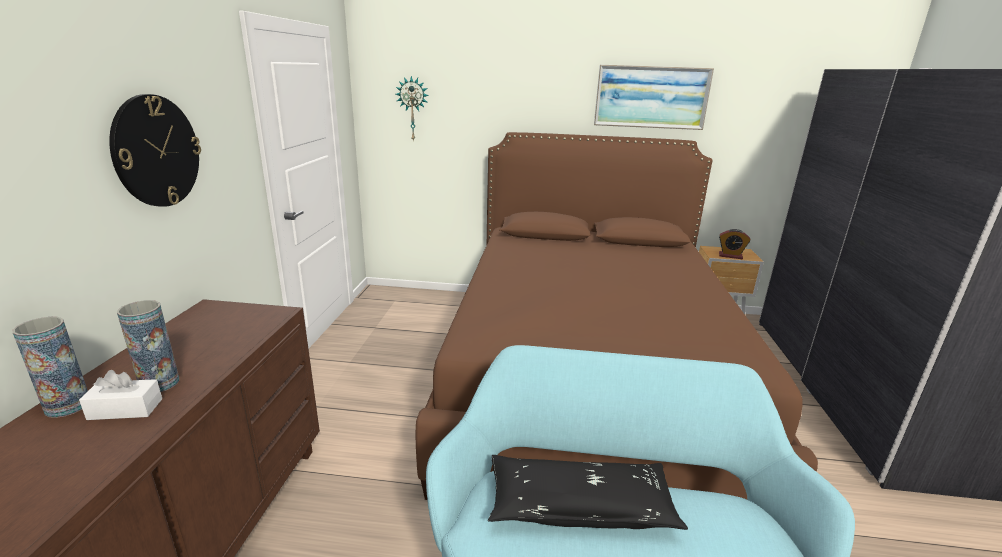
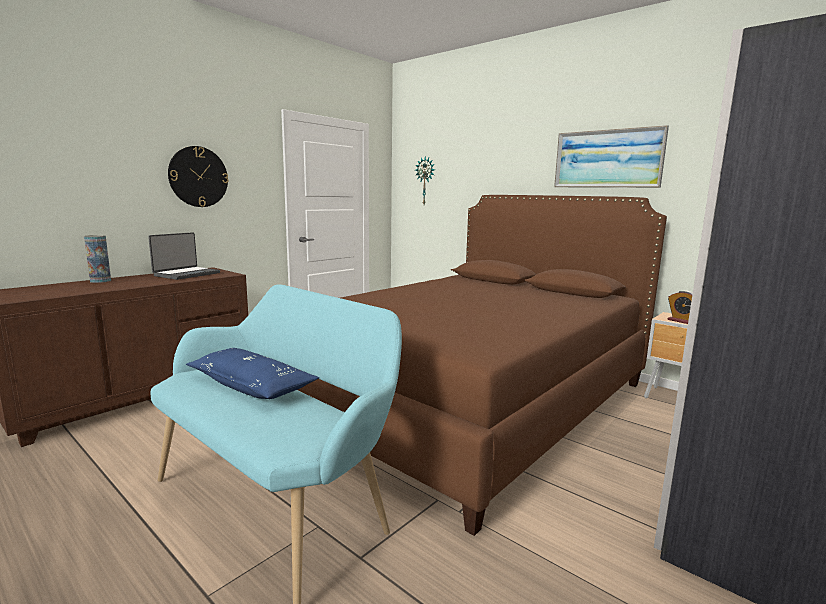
camera: 35 degrees right, 10 degrees down
(125, 409) = (112, 284): white tissue box -> none
(159, 383) = (138, 282): vase -> none
(202, 333) = (186, 274): none -> laptop
(580, 506) = (252, 385): black pillow -> blue pillow

